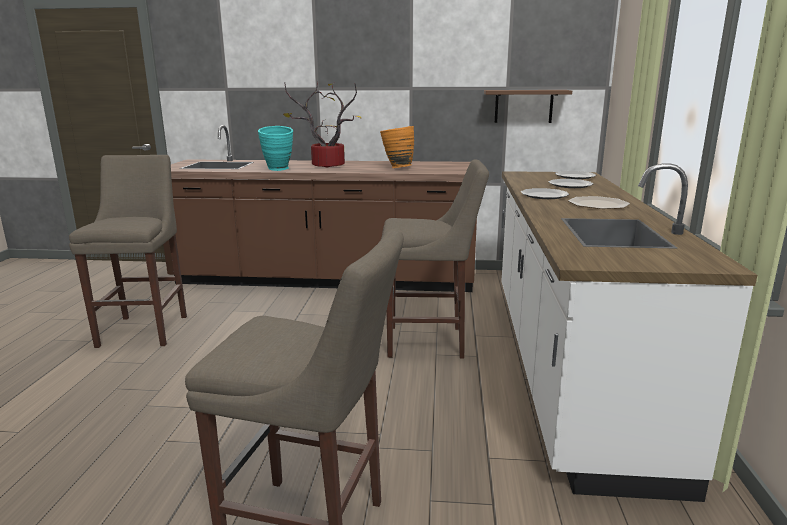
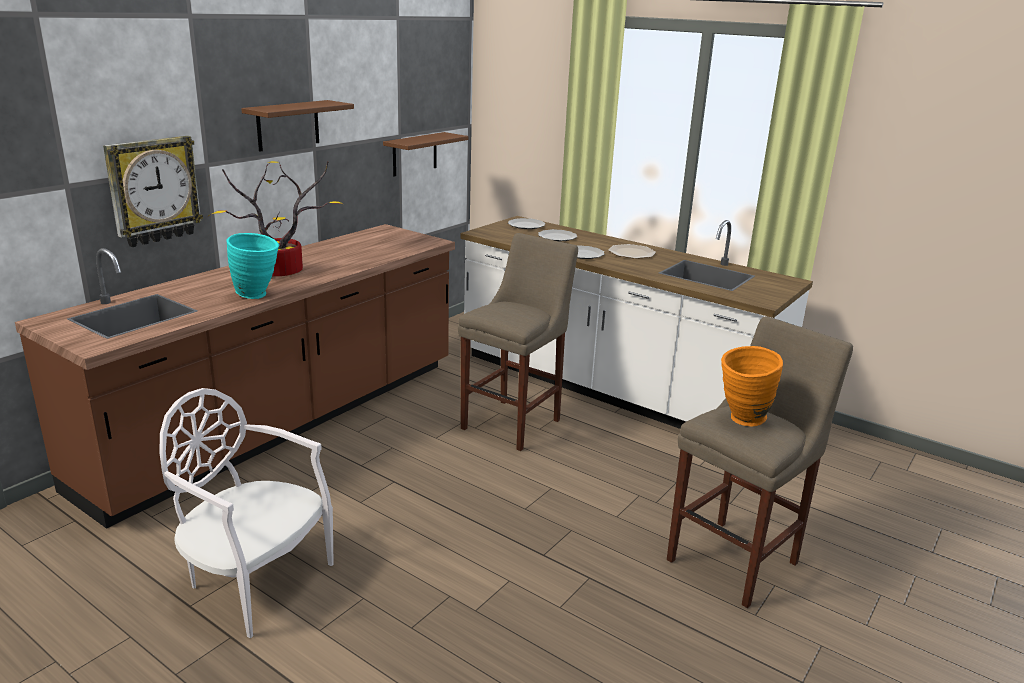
camera: 60 degrees left, 5 degrees up
(146, 329) = (255, 580): beige stool -> white chair
(276, 100) = (153, 190): none -> wall clock
(385, 67) = (288, 125): none -> brown shelf
(397, 167) = (359, 253): orange vase -> orange vase (741, 421)

